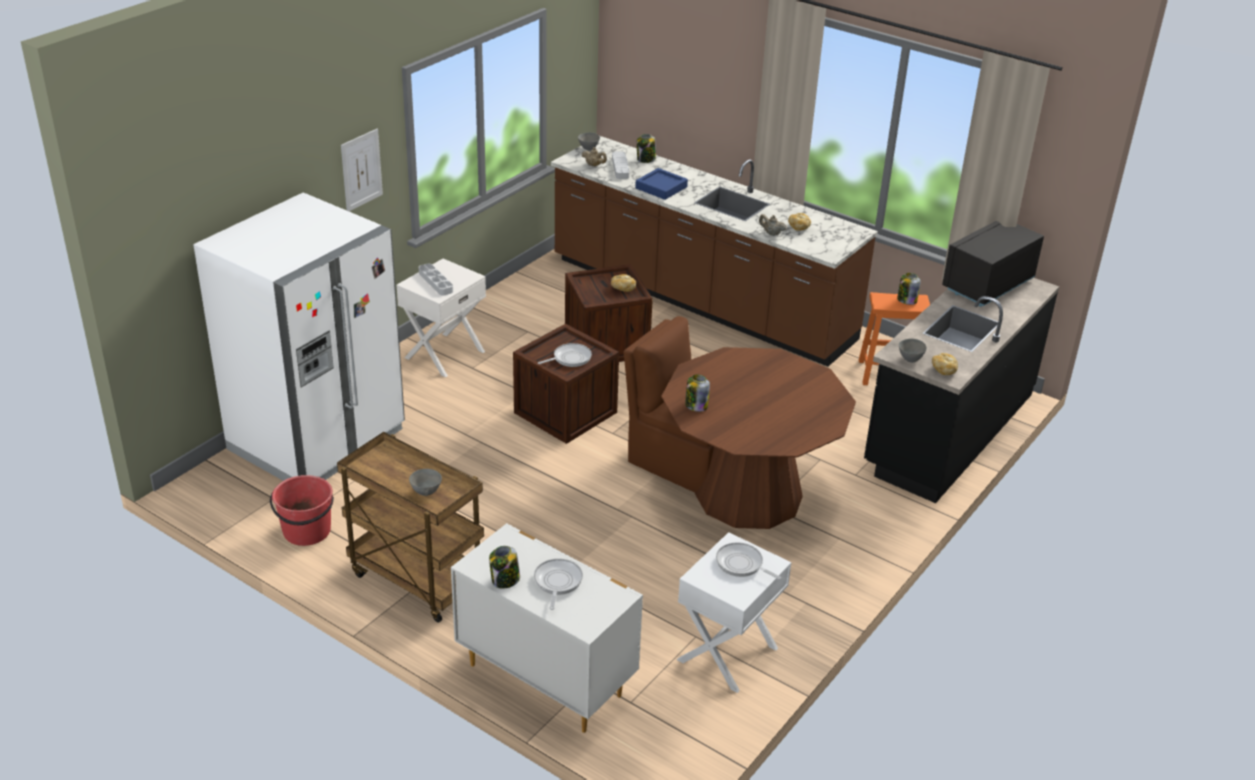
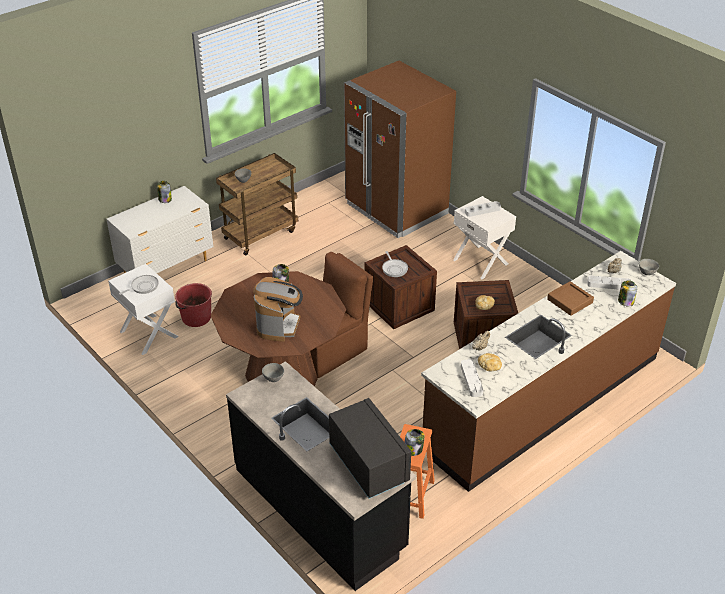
camera: 105 degrees right, 5 degrees up
(306, 531) = (314, 203): red bucket -> red bucket (196, 317)
(317, 440) = (396, 209): white fridge -> brown fridge
(361, 170) = (494, 114): picture -> none
(557, 582) = (154, 214): frying pan -> none
(661, 187) = (570, 301): blue tray -> brown tray
(786, 393) = (279, 325): none -> coffee machine
(827, 236) = (471, 380): none -> grey tray
(944, 370) = (253, 393): bread -> none

